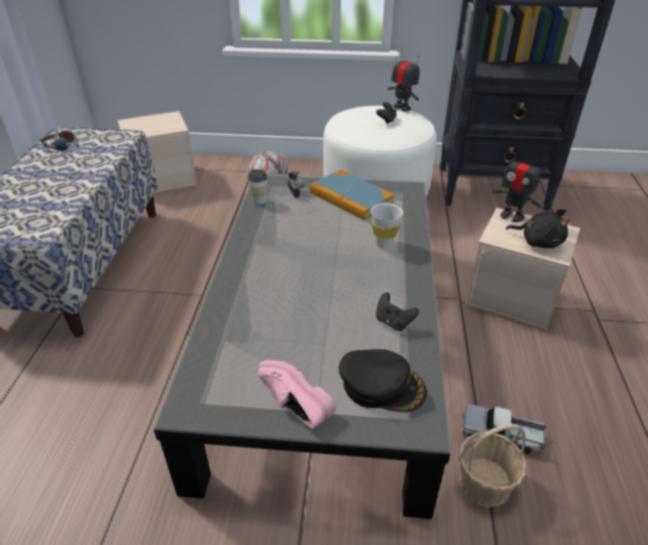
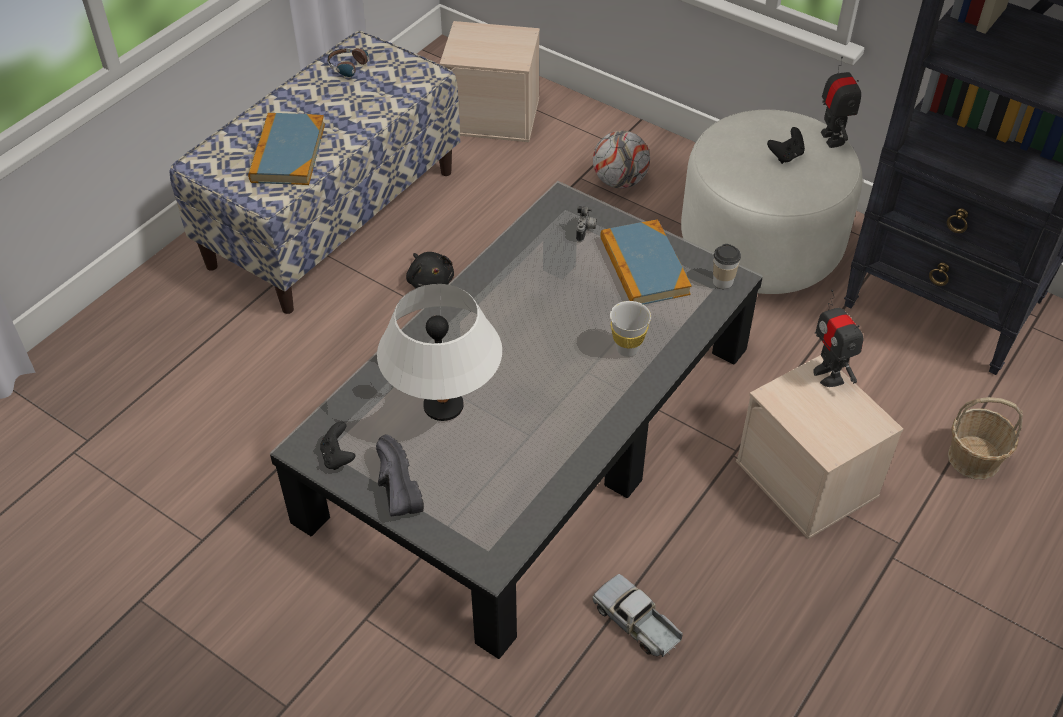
camera: 30 degrees right, 10 degrees up
(40, 202) = (288, 153): none -> book
(259, 201) = (532, 228): cup -> cup (723, 282)
(285, 327) = (443, 406): none -> white table lamp
(291, 406) = (392, 487): pink shoe -> black shoe
(382, 385) = (487, 507): black cap -> none
(393, 322) = (554, 449): black game controller -> black game controller (338, 457)
(485, 483) = (578, 656): basket -> basket (974, 459)
(538, 241) = (824, 424): black plush toy -> black plush toy (430, 281)

